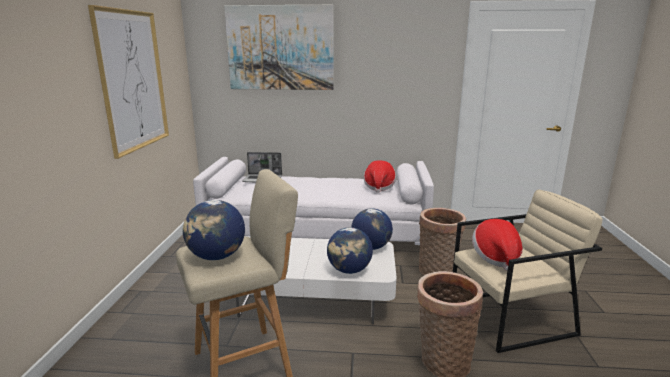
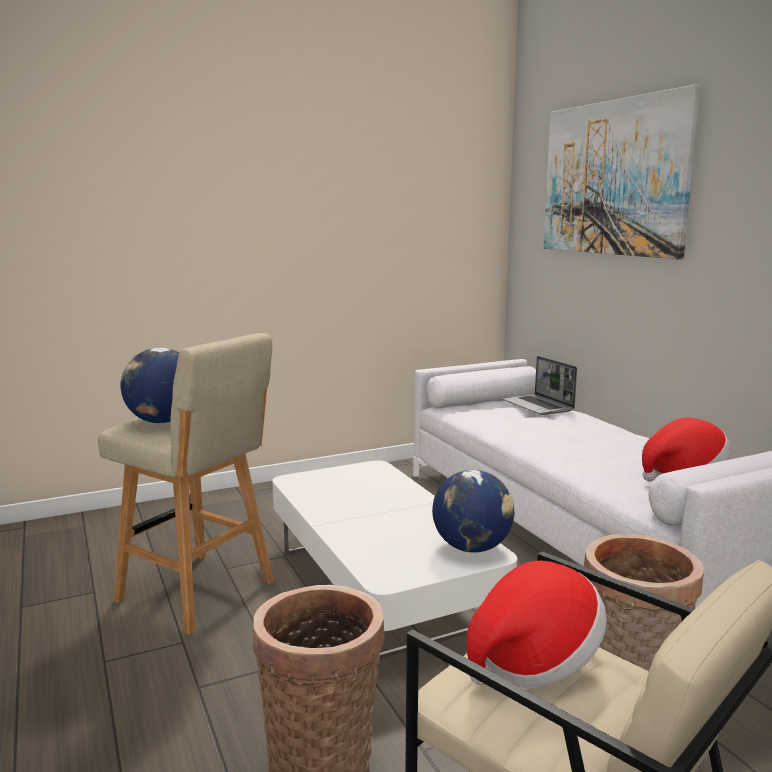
camera: 60 degrees right, 5 degrees down
(133, 81) = (357, 221): picture -> none
(349, 270) = (369, 550): globe -> none

